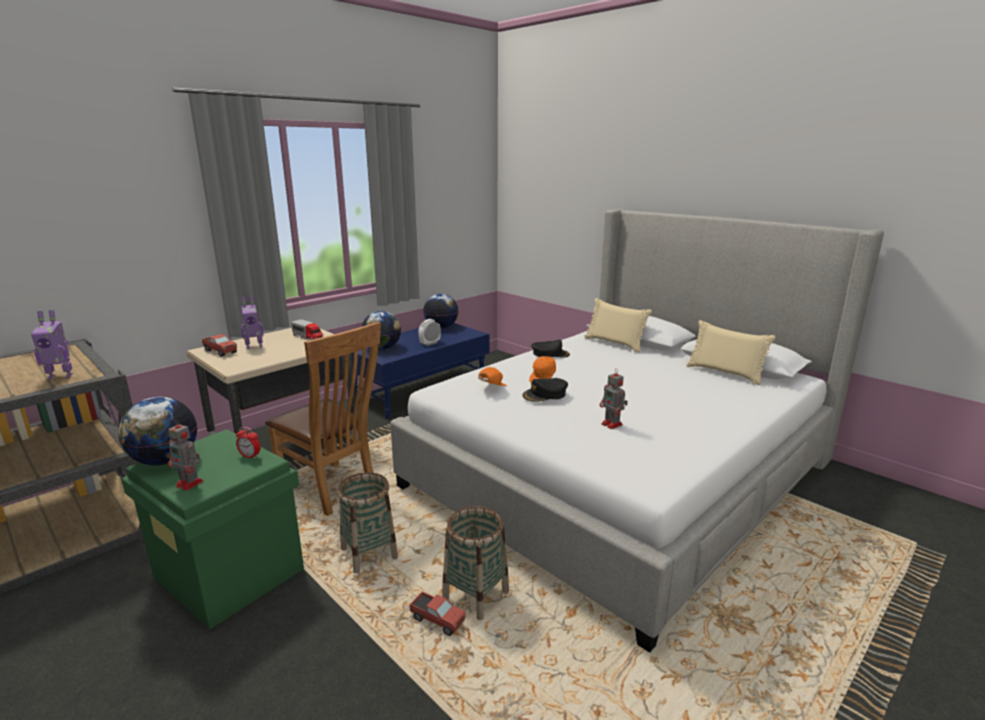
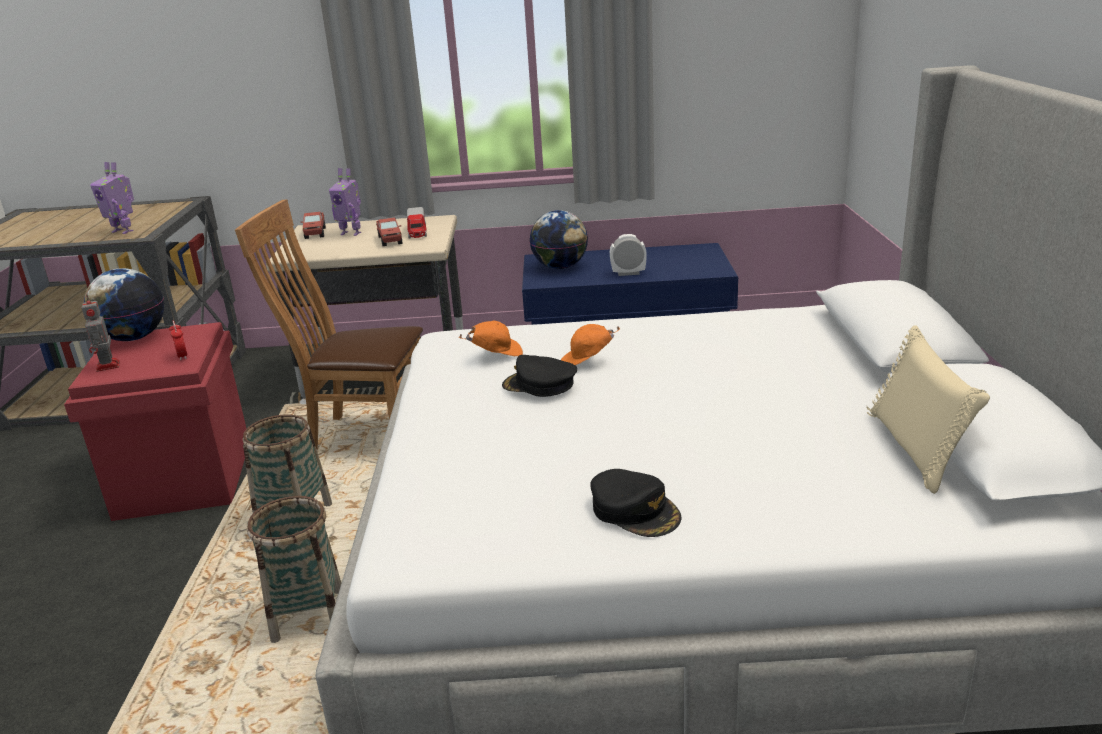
camera: 45 degrees right, 5 degrees up
(230, 573) = (185, 479): green storage box -> red storage box
(332, 490) = (362, 435): brown chair -> brown chair turned 105 degrees clockwise
(437, 620) = (243, 618): toy truck -> toy truck (390, 240)
(441, 327) = (688, 252): globe -> none
(550, 354) = (687, 327): black cap -> black cap (635, 510)
(612, 425) = (534, 459): toy robot -> none
(615, 344) = (829, 338): beige pillow -> none

